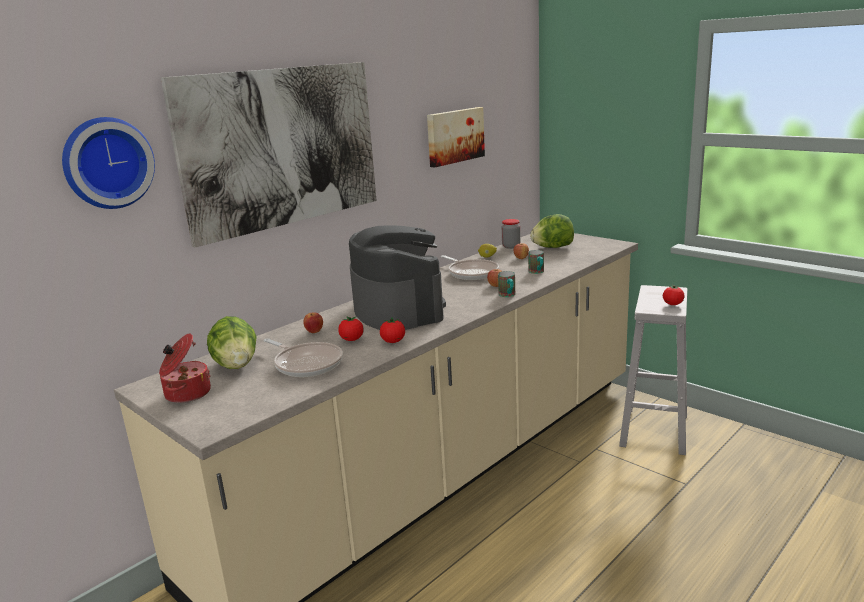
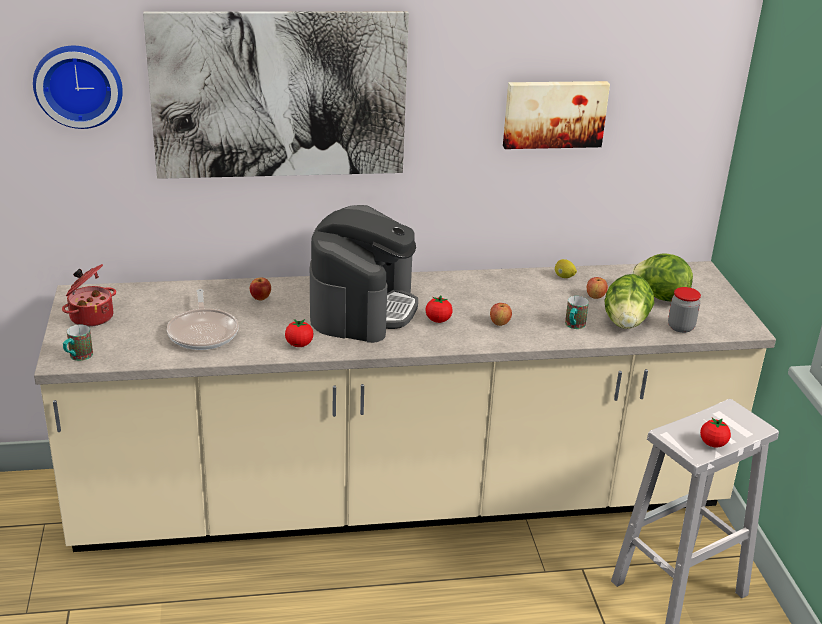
camera: 35 degrees right, 10 degrees up
(236, 365) = (157, 305): lettuce -> lettuce (626, 323)
(352, 339) = (273, 324): tomato -> tomato (438, 320)
(471, 273) = (507, 293): frying pan -> none
(508, 295) = (487, 343): mug -> mug (78, 357)
(511, 246) = (617, 273): jar -> jar (680, 327)

